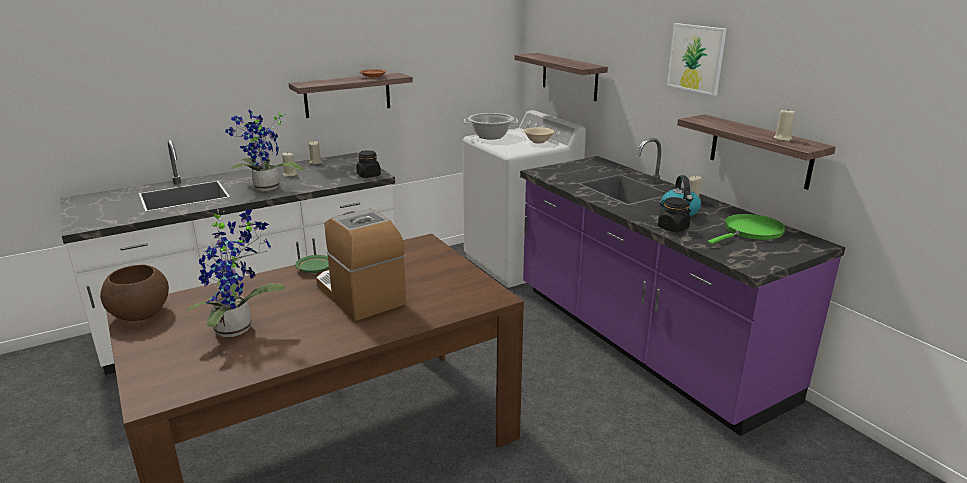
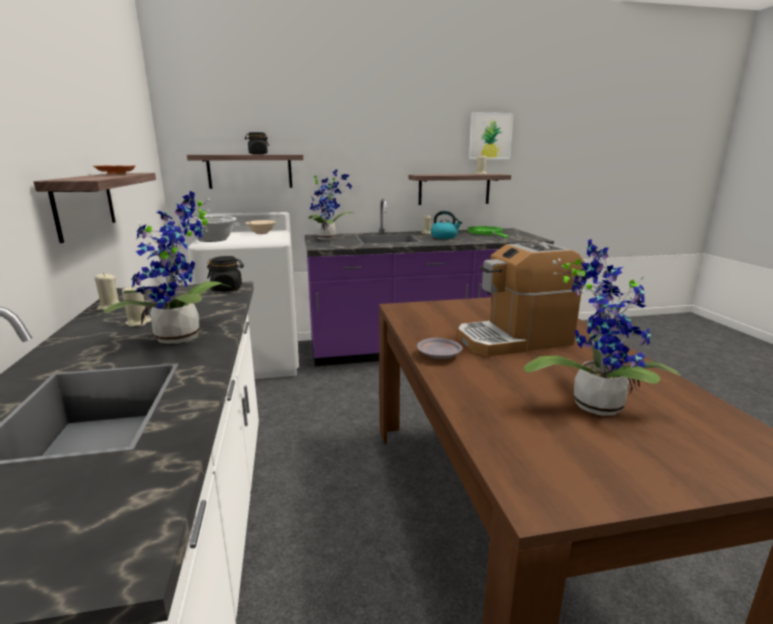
camera: 70 degrees left, 5 degrees down
(141, 315) = (555, 486): brown bowl -> none
(314, 269) = (439, 355): green plate -> grey plate
(590, 166) = (328, 238): none -> potted plant
(672, 228) = (472, 240): black jar -> black jar (258, 154)
(696, 58) = (395, 135): picture -> picture (490, 136)

